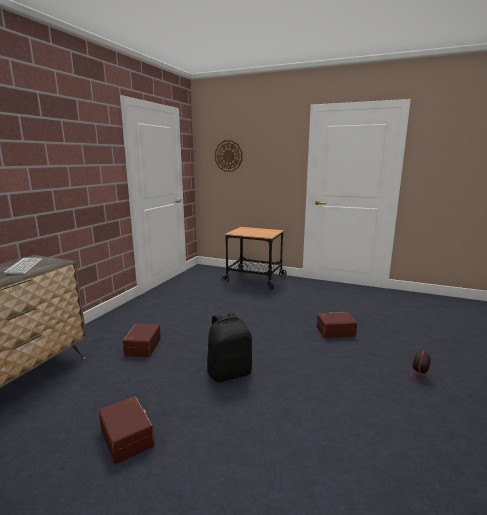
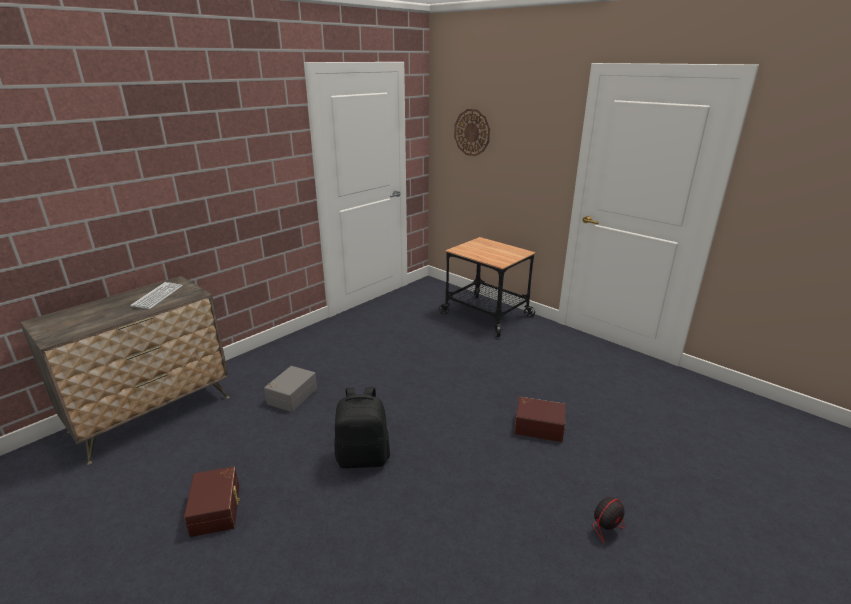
camera: 20 degrees right, 10 degrees up
(142, 346) = (291, 395): brown storage box -> grey storage box

